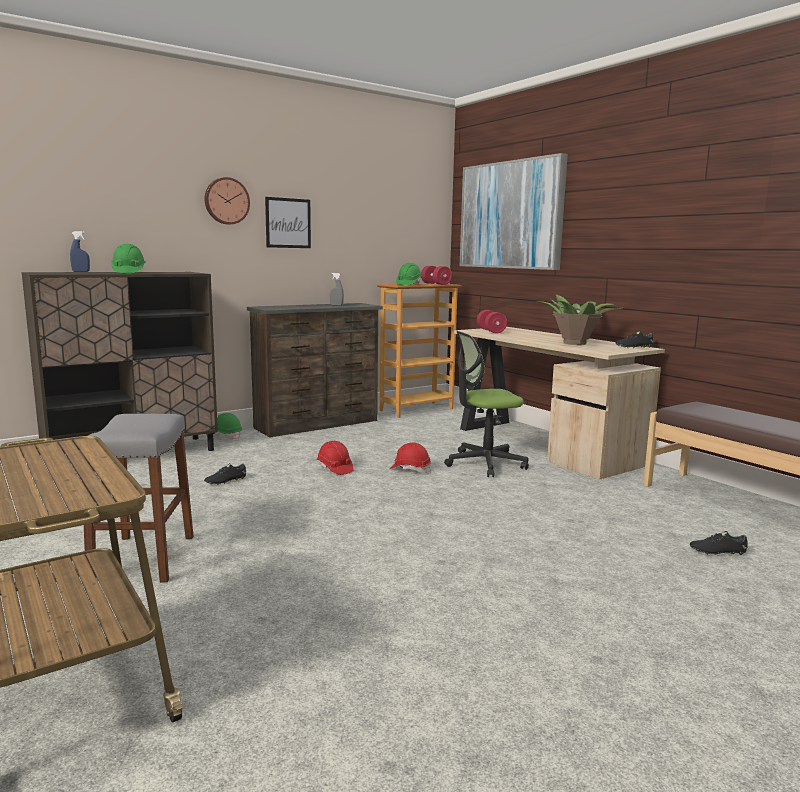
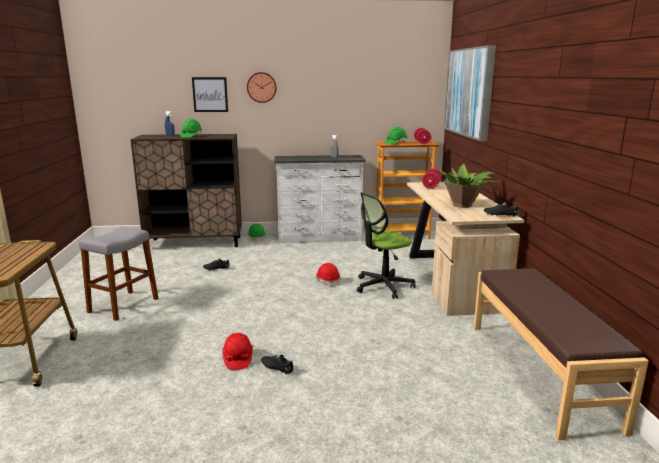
camera: 30 degrees right, 5 degrees up
(288, 223) = (305, 99): picture -> picture (210, 94)
(318, 424) = (320, 238): brown dresser -> white dresser
(334, 468) = (284, 271): red hard hat -> red hard hat (237, 359)
(485, 463) = (383, 286): office chair -> office chair turned 45 degrees counterclockwise
(717, 552) = (439, 391): black shoe -> black shoe (277, 368)

